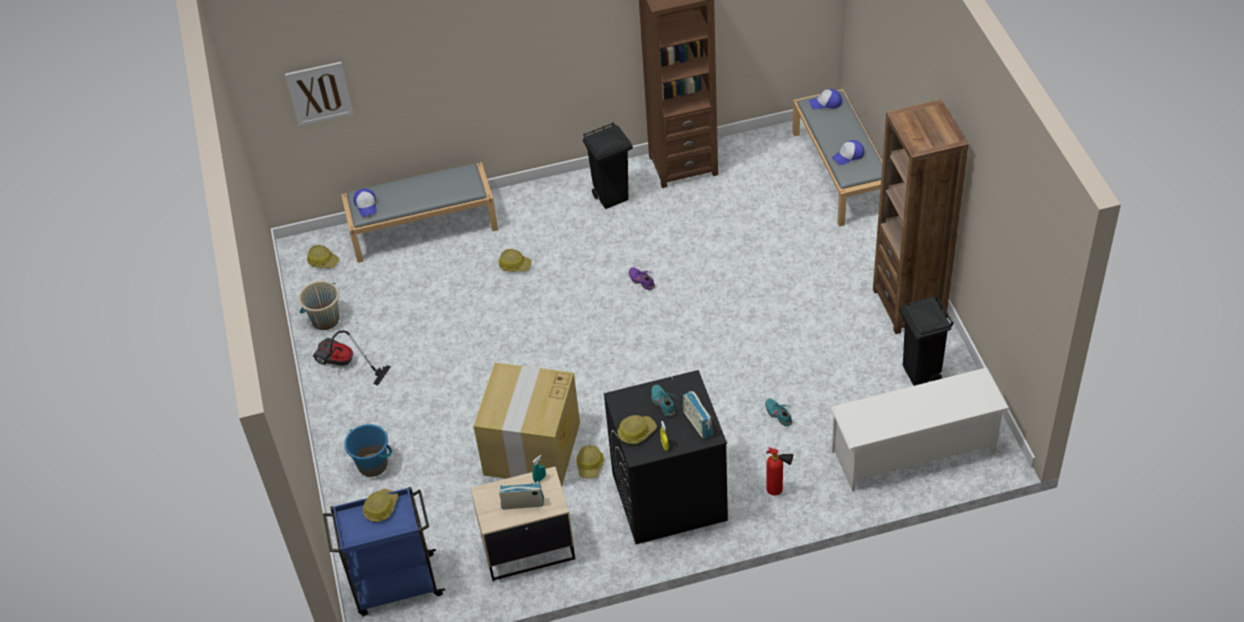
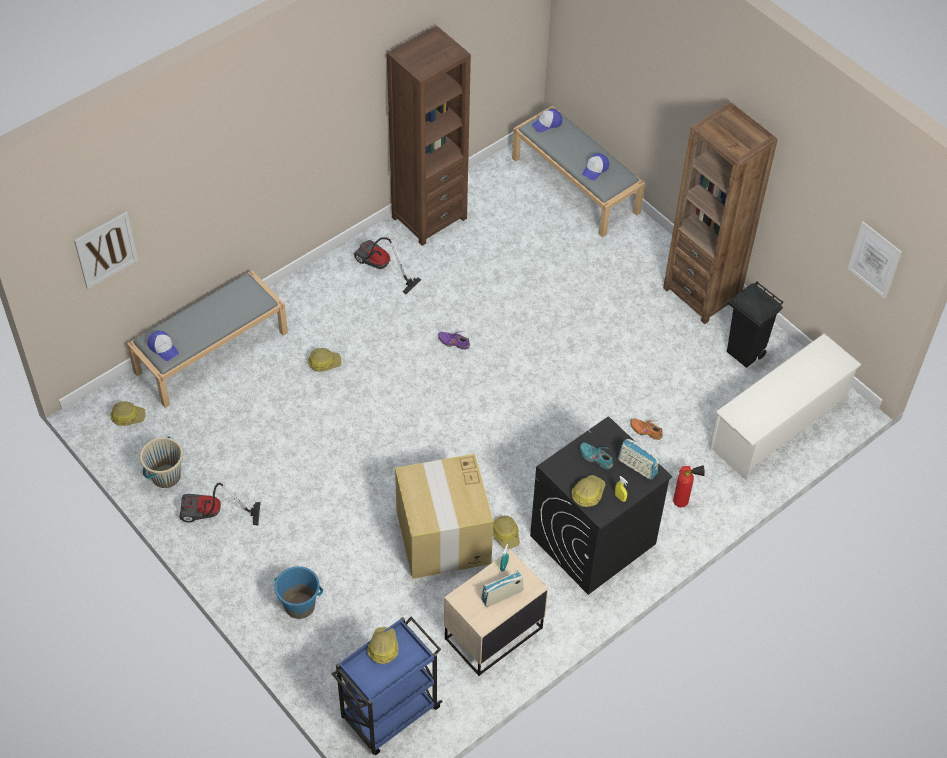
camera: 30 degrees left, 5 degrees up
(612, 197) = (379, 268): black trash can -> vacuum cleaner
(779, 414) = (646, 431): turquoise shoe -> orange shoe
(1029, 293) = (874, 260): none -> picture

